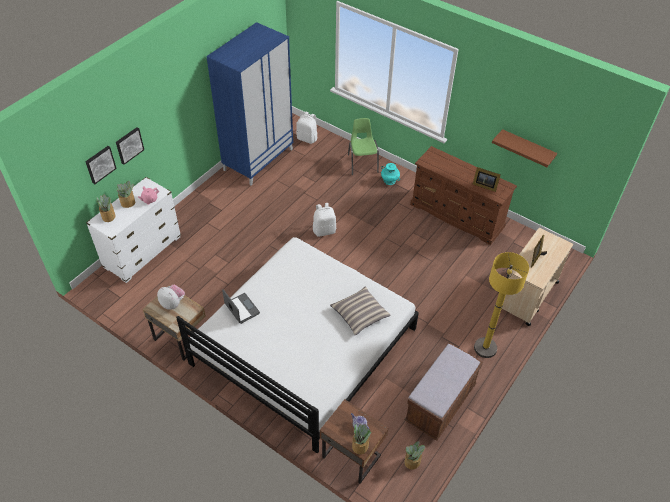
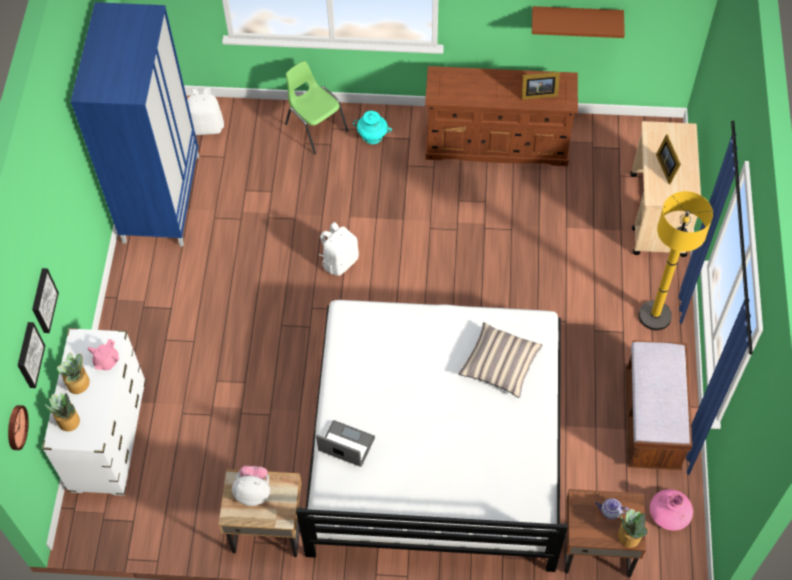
camera: 30 degrees left, 10 degrees up
(66, 194) = (15, 427): none -> wall clock
(412, 462) = (670, 512): potted plant -> pink vase

